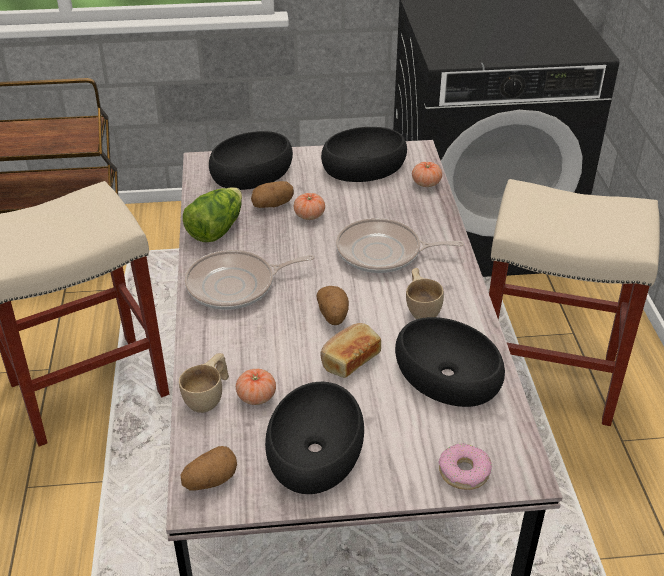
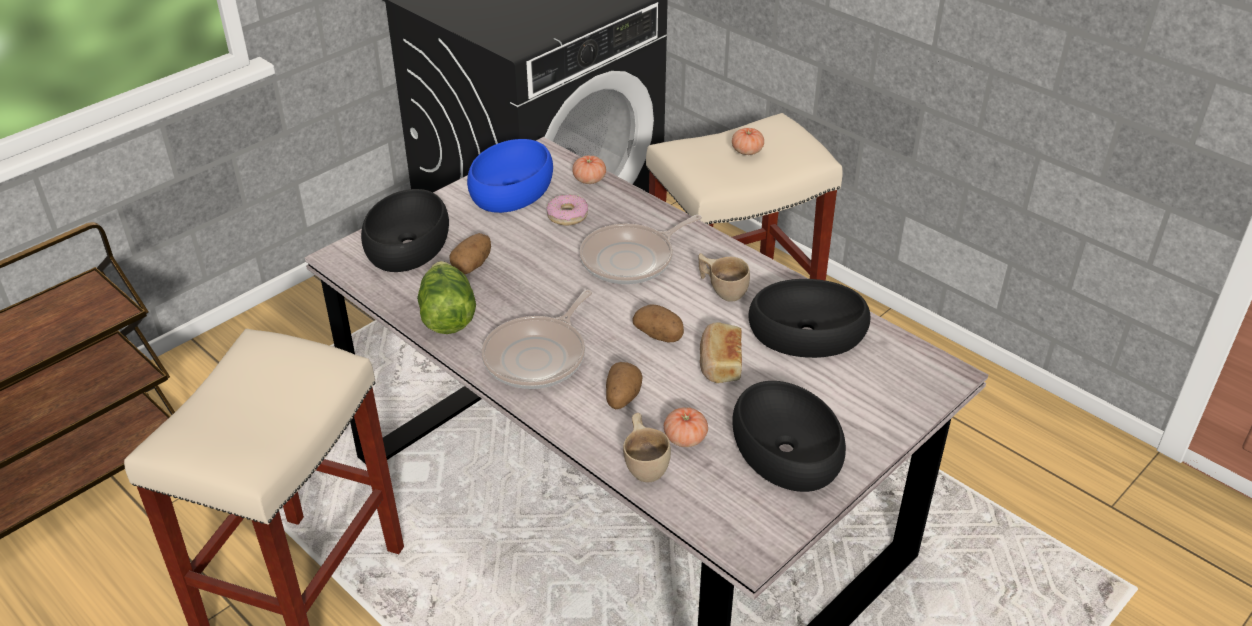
camera: 40 degrees left, 0 degrees up
(210, 480) = (738, 526): potato -> potato (622, 397)
(309, 215) = (521, 258): tomato -> tomato (747, 151)
(364, 165) = (511, 188): black bowl -> blue bowl
(464, 472) = (908, 397): donut -> donut (567, 215)

